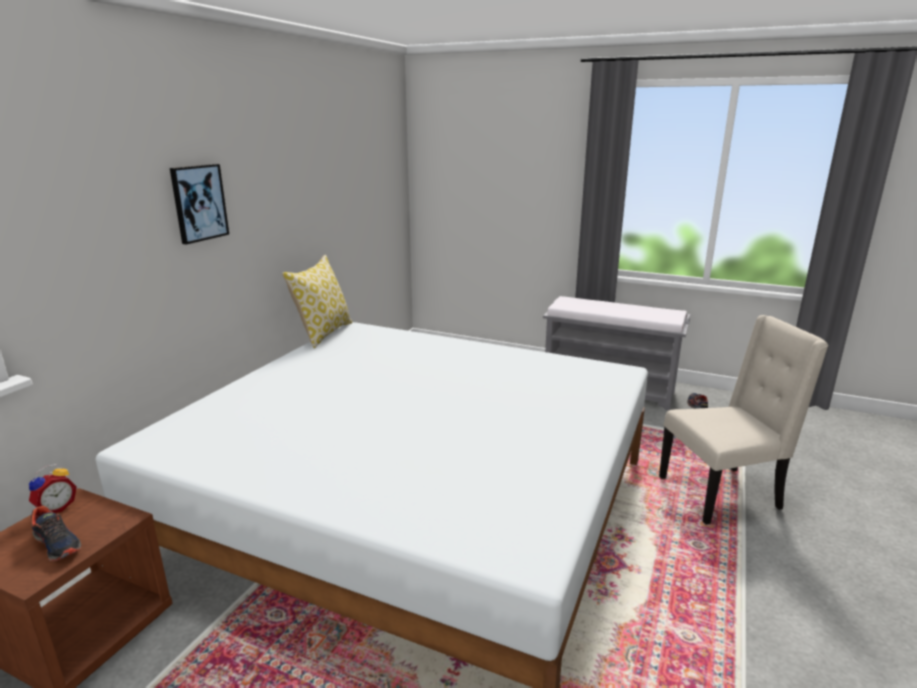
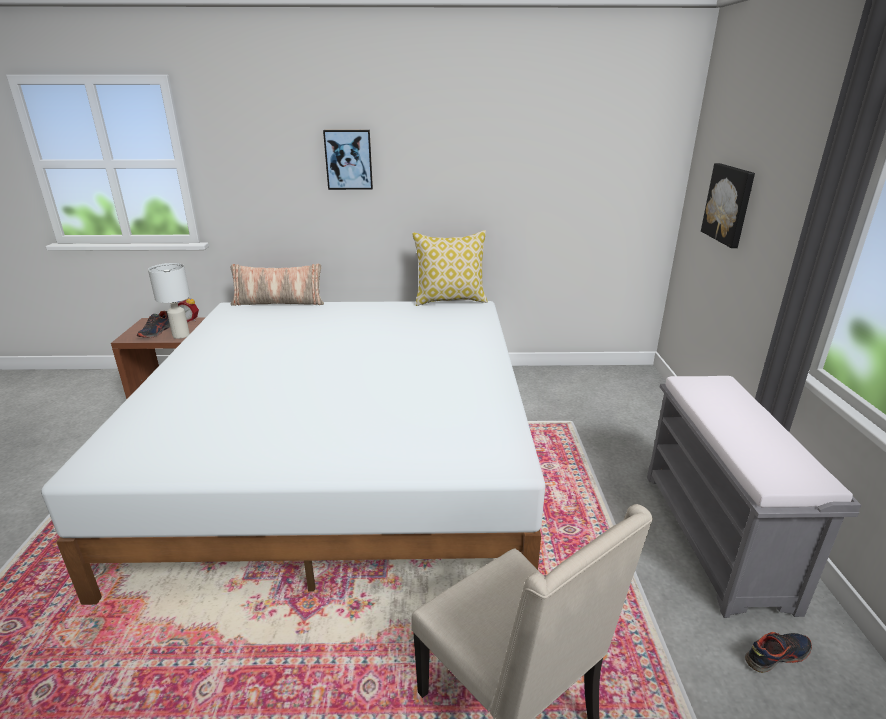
camera: 65 degrees right, 5 degrees up
(115, 518) = (181, 335): none -> white table lamp
(180, 412) = (279, 302): none -> pillow
(478, 193) = (729, 204): none -> picture

